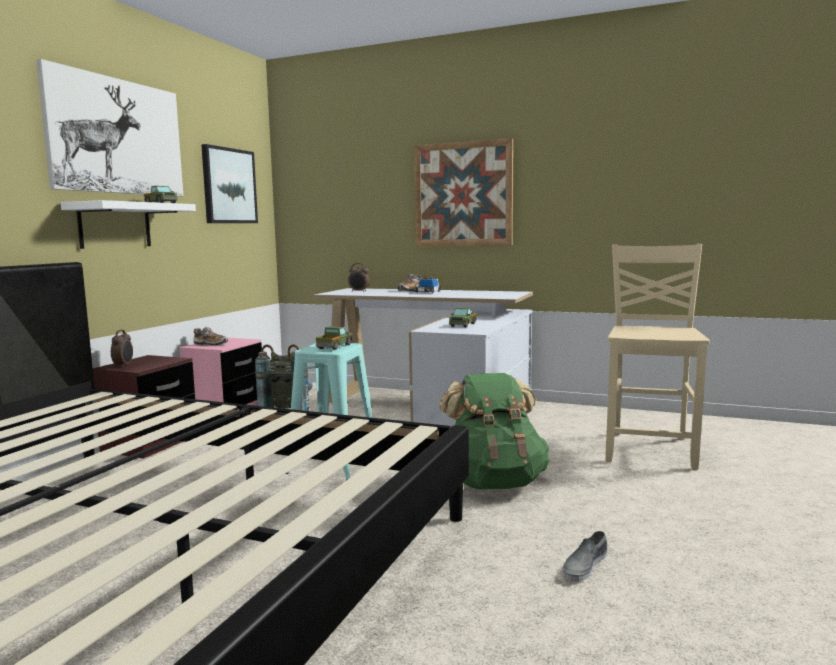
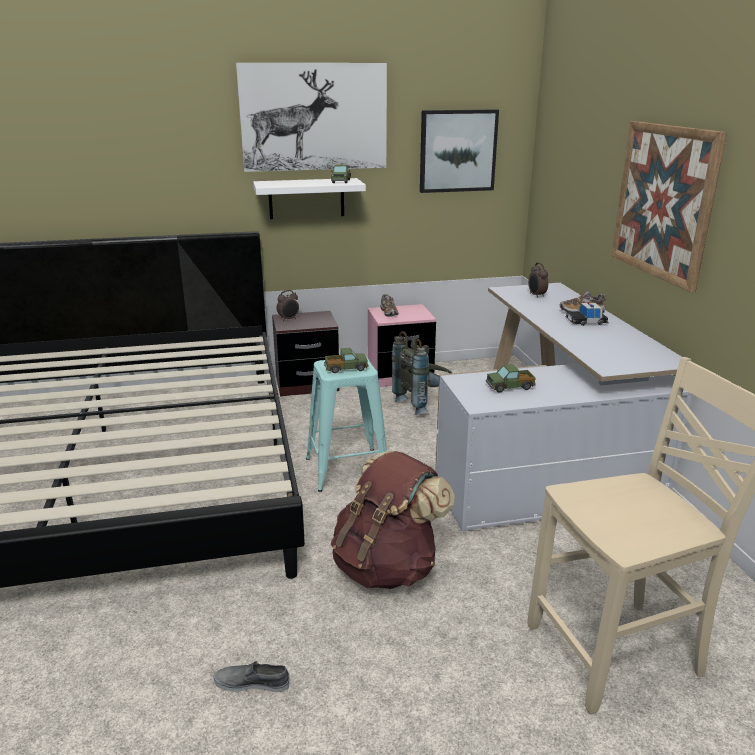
camera: 55 degrees right, 15 degrees up
(493, 483) = (387, 567): green backpack -> brown backpack

